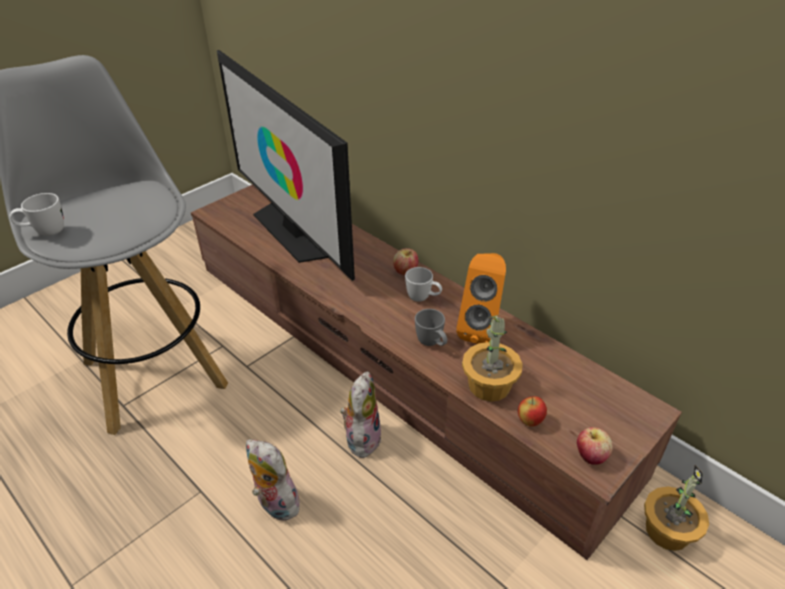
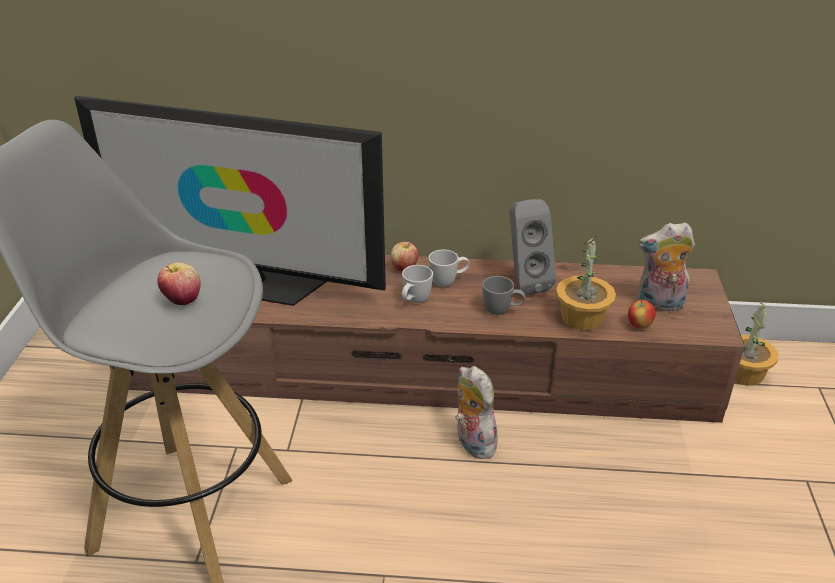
camera: 40 degrees left, 5 degrees down
(44, 232) = (135, 343): white mug -> white mug (414, 301)
(275, 503) = (464, 538): plush toy -> plush toy (659, 304)
(481, 329) = (524, 282): orange speaker -> grey speaker
(590, 456) = (702, 326): apple -> apple (182, 300)

